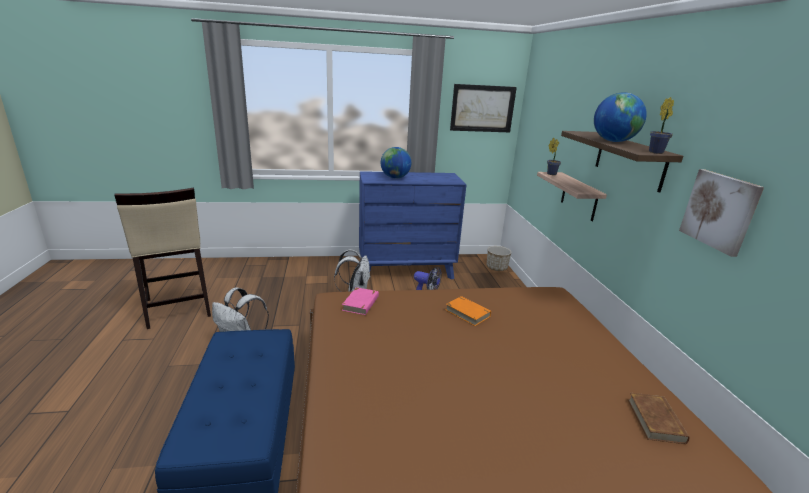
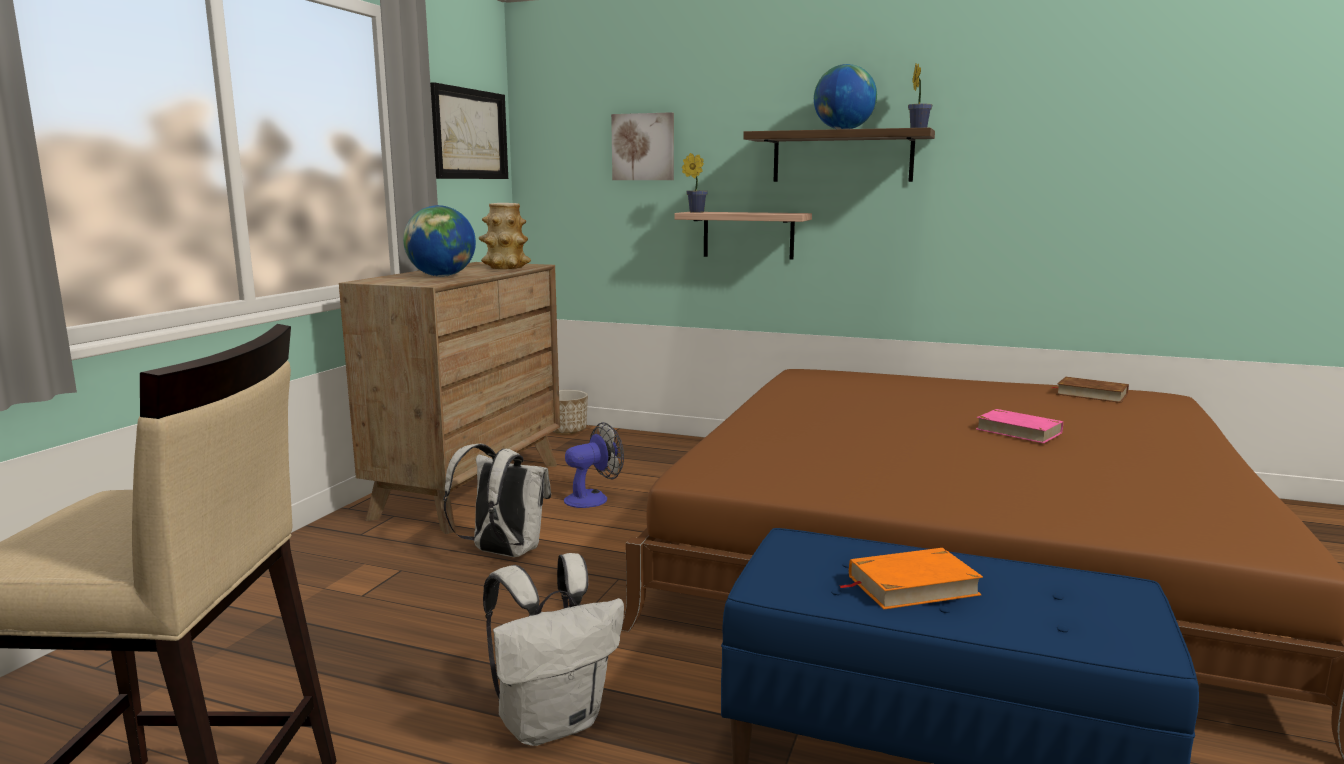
camera: 60 degrees left, 10 degrees down
(361, 303) = (736, 461): pink book -> pink book (1018, 431)
(406, 270) = (469, 489): blue dresser -> brown dresser
(440, 180) = (505, 267): none -> vase
(467, 313) = (828, 412): orange book -> orange book (912, 585)
(719, 211) = (1006, 176): picture -> picture (643, 147)

